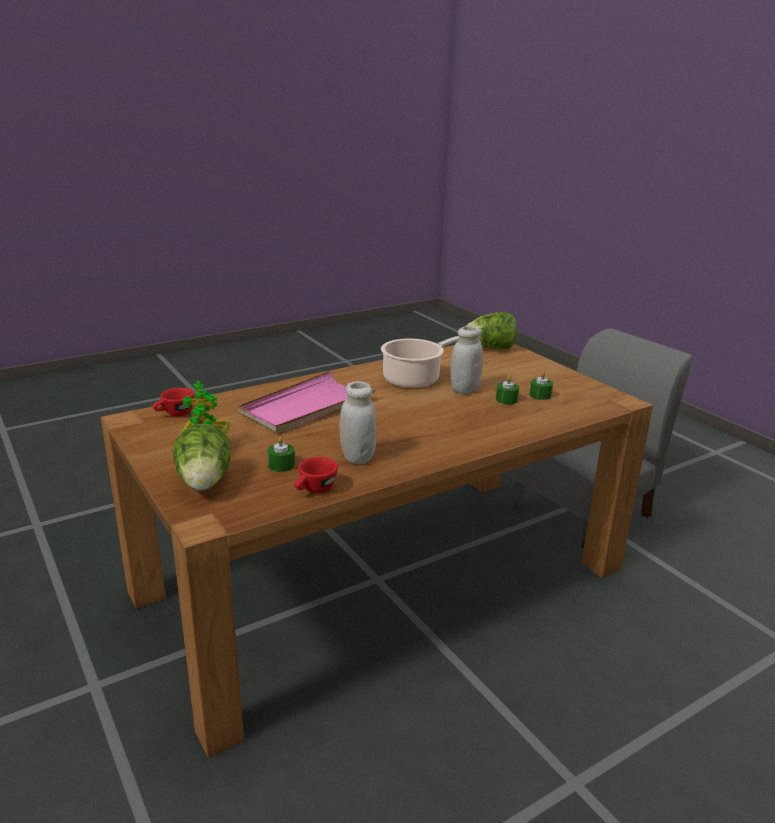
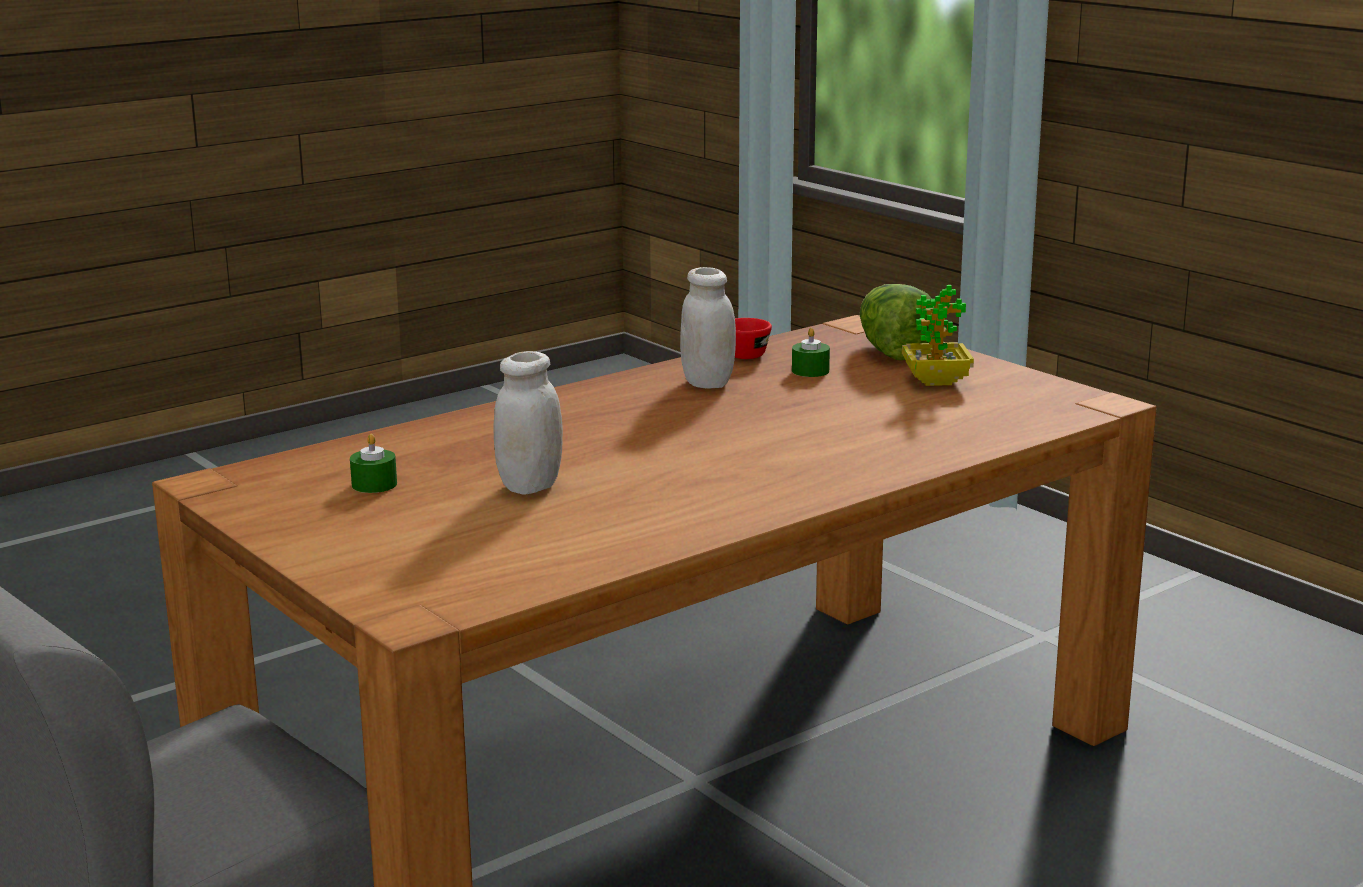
camera: 175 degrees right, 5 degrees down
(175, 414) = (1042, 415): red cup -> none
(306, 406) = (830, 438): pink tray -> none
(414, 379) = (637, 500): cooking pot -> none
(490, 348) = (436, 595): lettuce -> none
(506, 399) = (449, 472): green candle -> none

